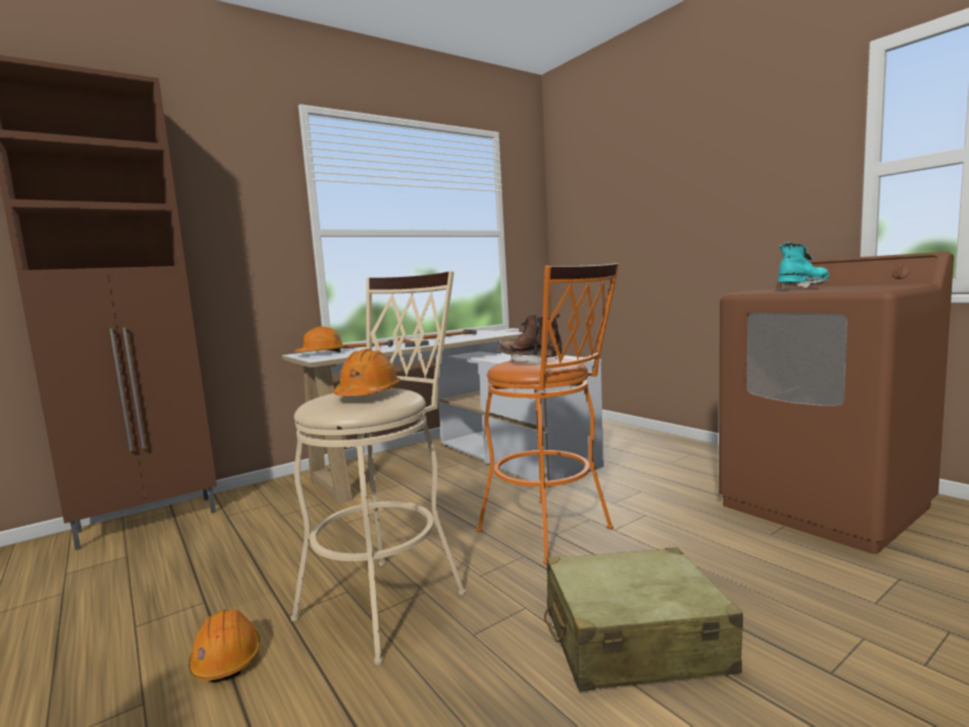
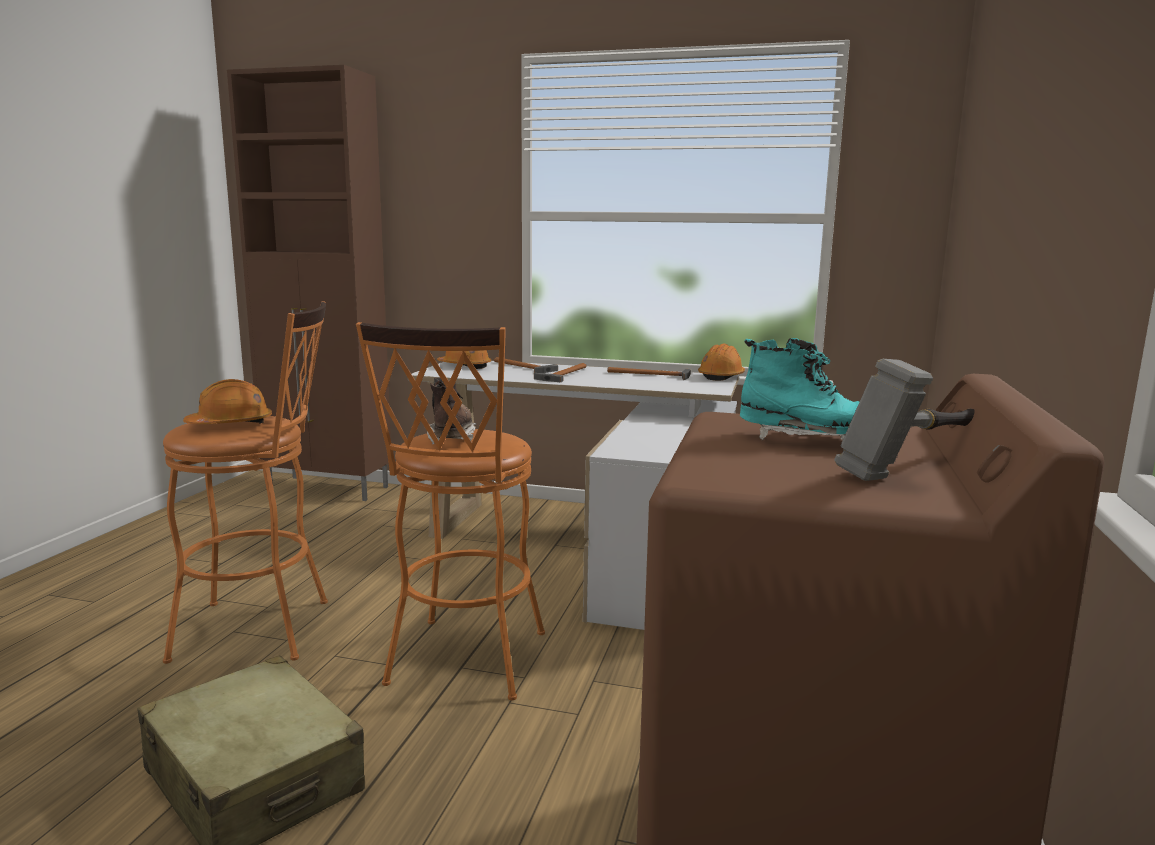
camera: 50 degrees right, 5 degrees up
(227, 659) = (151, 604): orange hard hat -> orange hard hat (721, 377)
(391, 598) = (266, 629): beige stool -> orange stool
(853, 285) = (917, 465): none -> hammer

